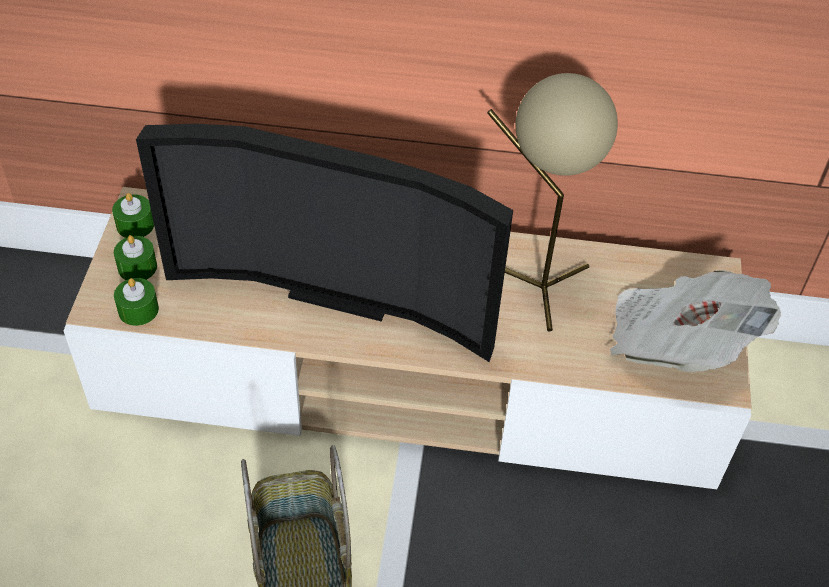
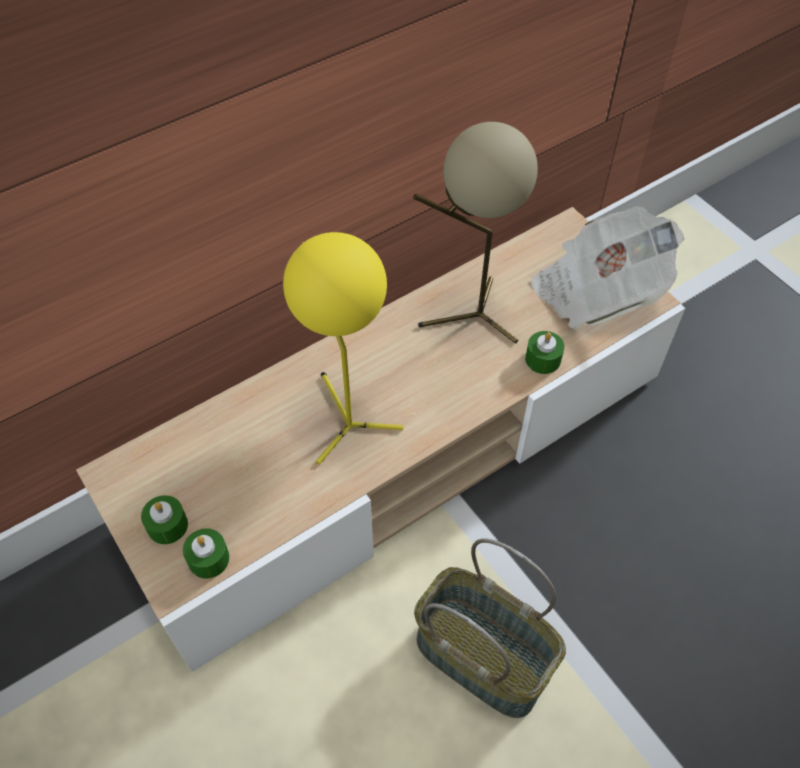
camera: 40 degrees left, 5 degrees up
(135, 225) = (125, 493): green candle -> green candle (543, 359)
(342, 287) = (345, 418): television -> yellow table lamp

